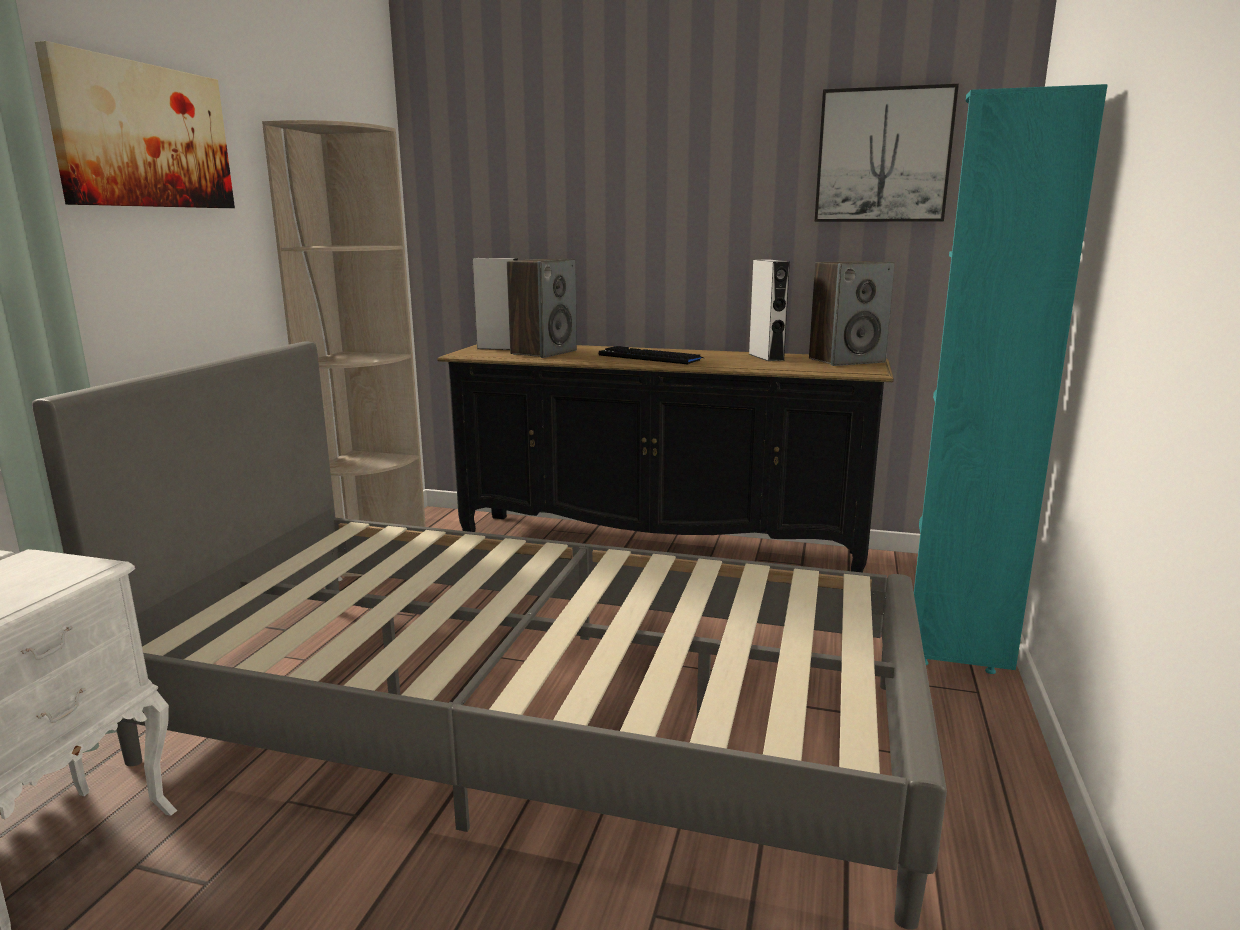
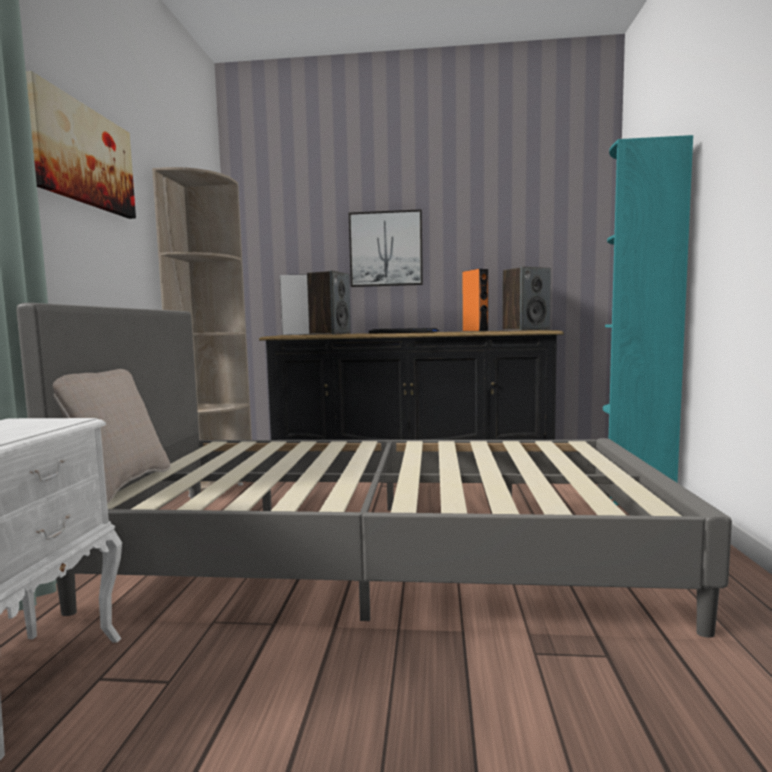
camera: 10 degrees left, 10 degrees down
(193, 608) = (118, 485): none -> beige pillow
(766, 357) = (475, 331): grey speaker -> orange speaker
(883, 156) = (534, 210): picture -> picture (386, 249)

